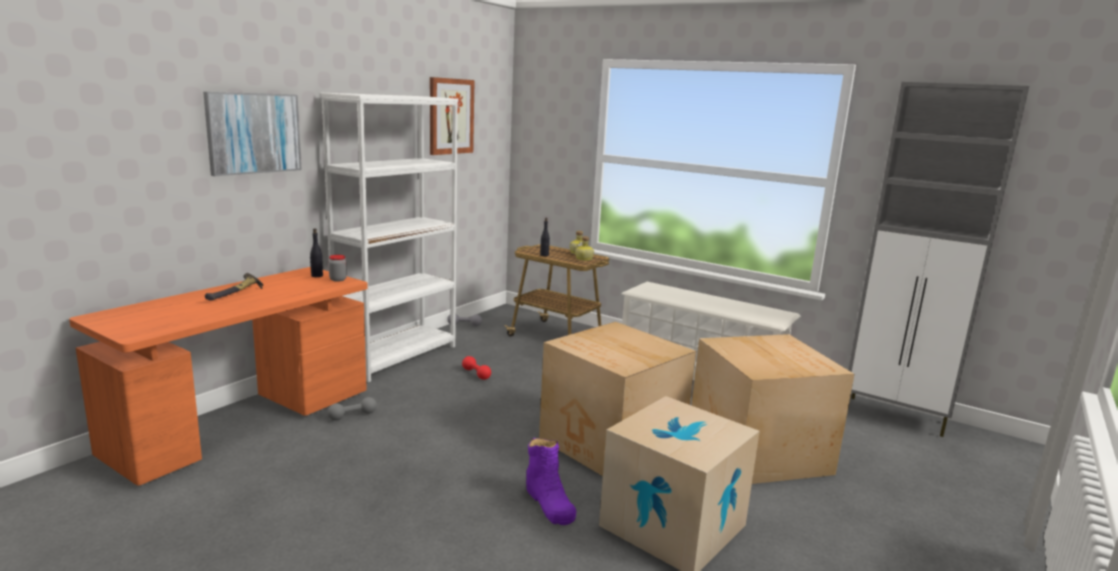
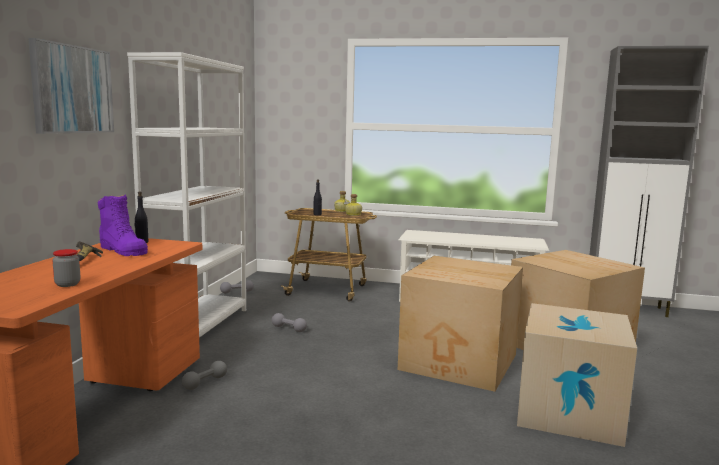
camera: 20 degrees left, 5 degrees down
(338, 279) = (169, 243): jar -> jar (67, 284)
(451, 116) = (217, 89): picture -> none
(476, 374) = (289, 329): red dumbbell -> grey dumbbell
(549, 503) = (460, 418): purple boot -> purple boot (123, 250)

